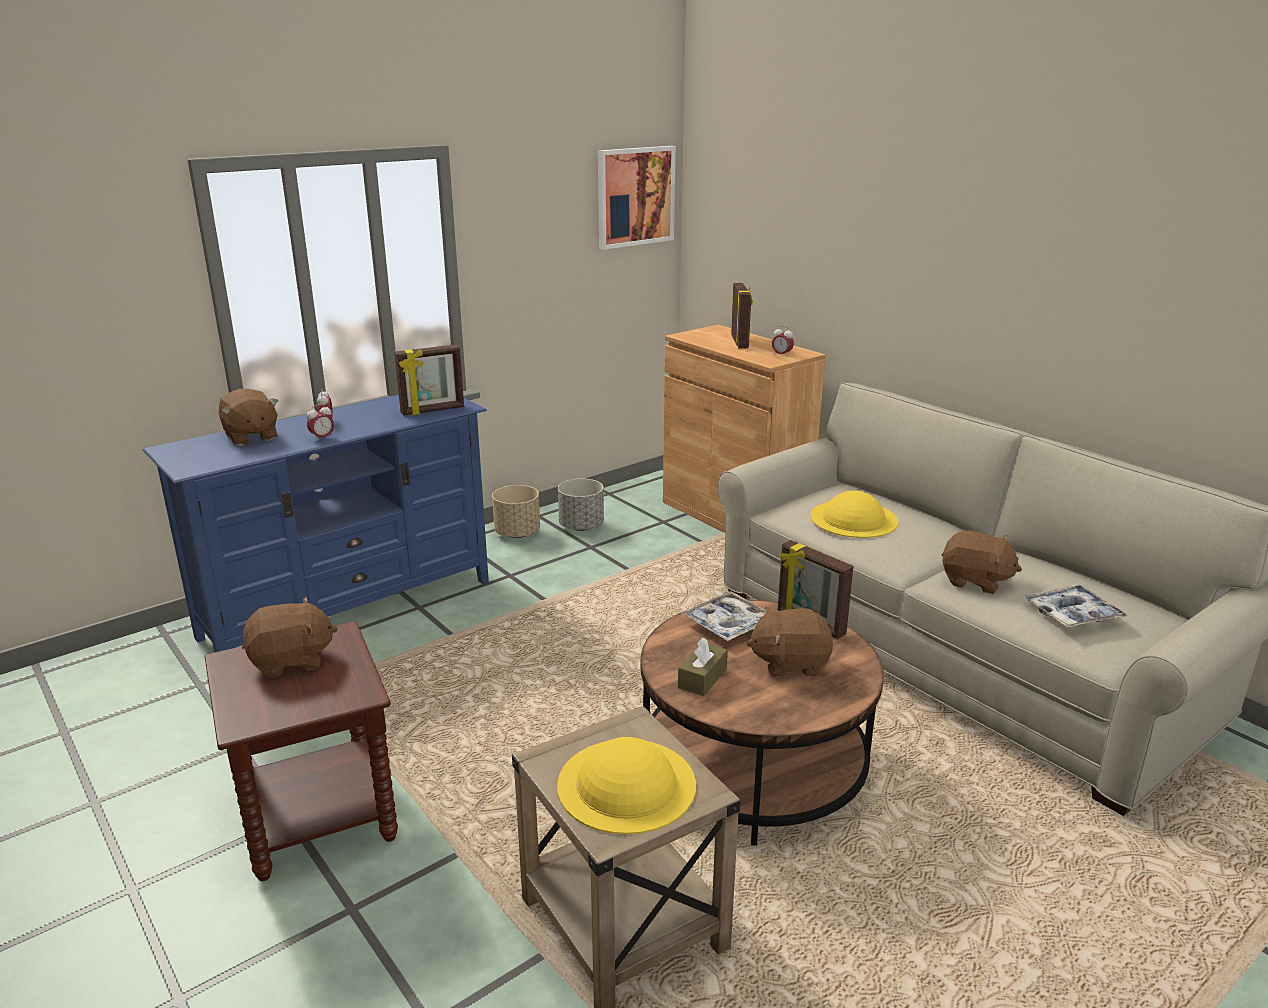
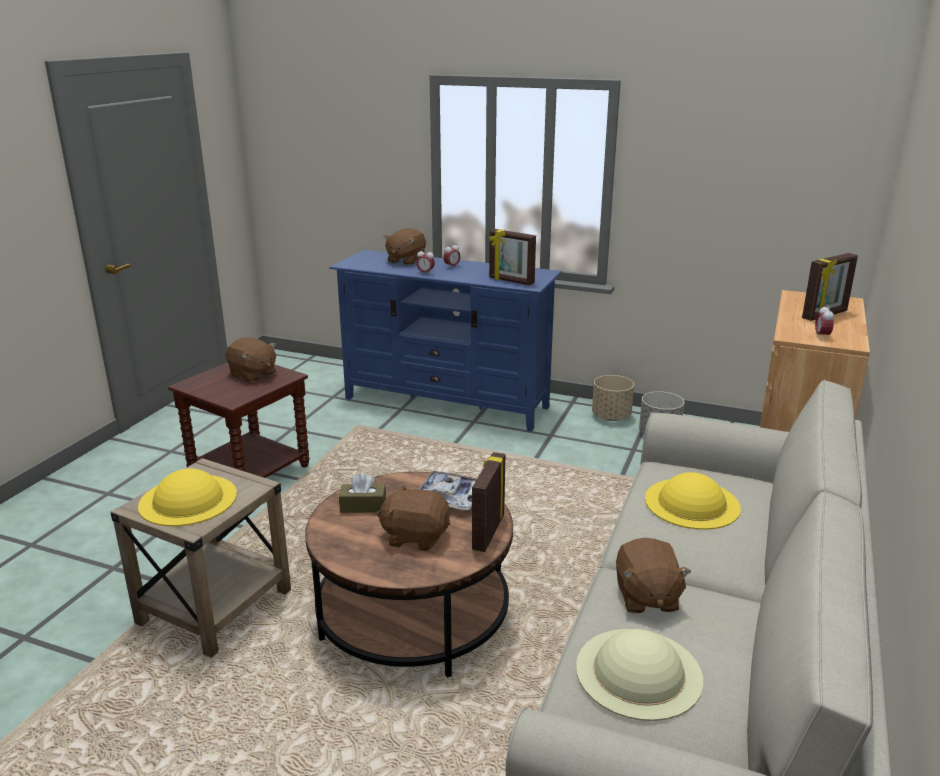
camera: 60 degrees right, 0 degrees up
(635, 196) = (825, 149): picture -> none
(790, 663) = (415, 536): brown plush toy -> brown plush toy turned 45 degrees counterclockwise
(1072, 614) = (639, 672): tray -> beige hat

